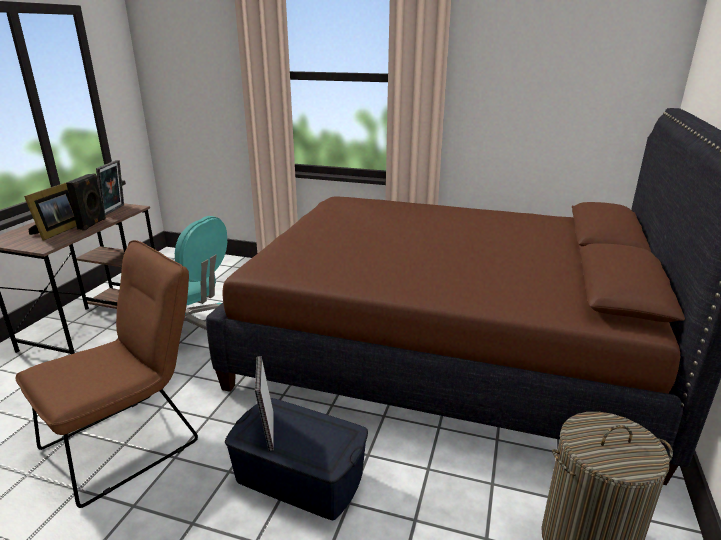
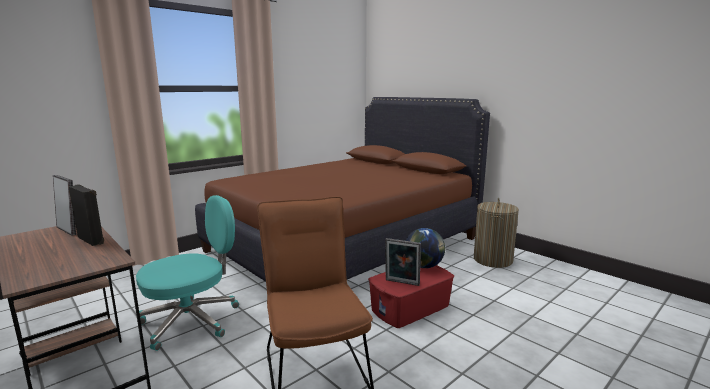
camera: 60 degrees left, 10 degrees down
(57, 231) = (73, 254): picture frame -> none
(299, 478) = (411, 308): blue storage box -> red storage box
(343, 437) = (424, 266): none -> globe

